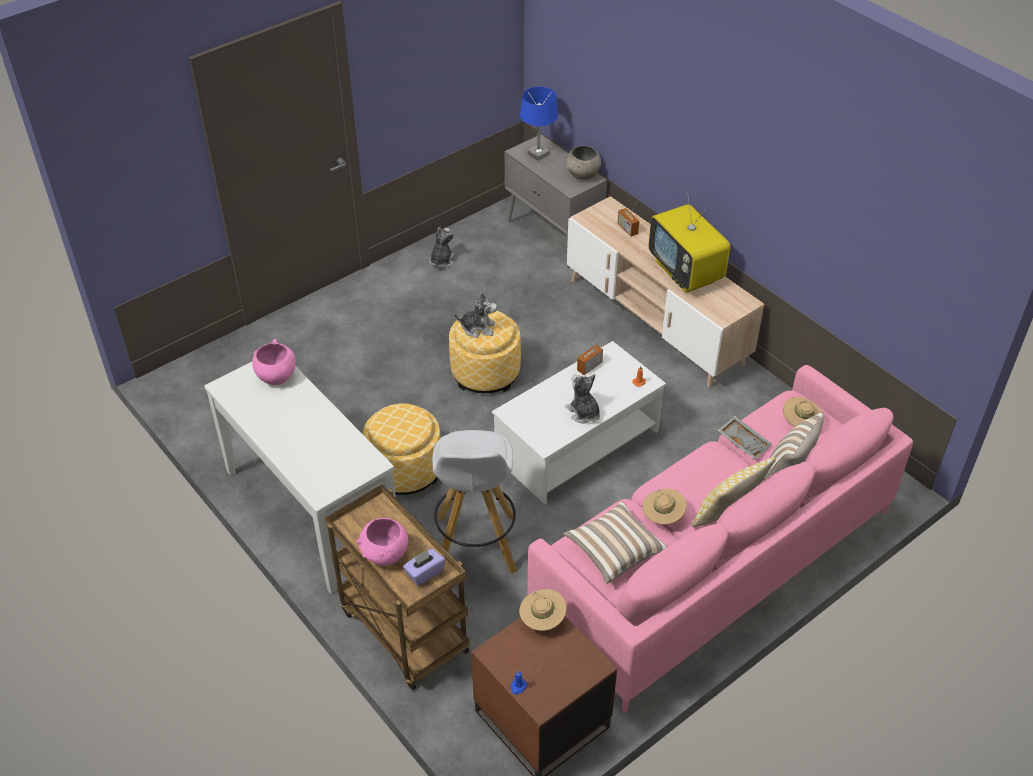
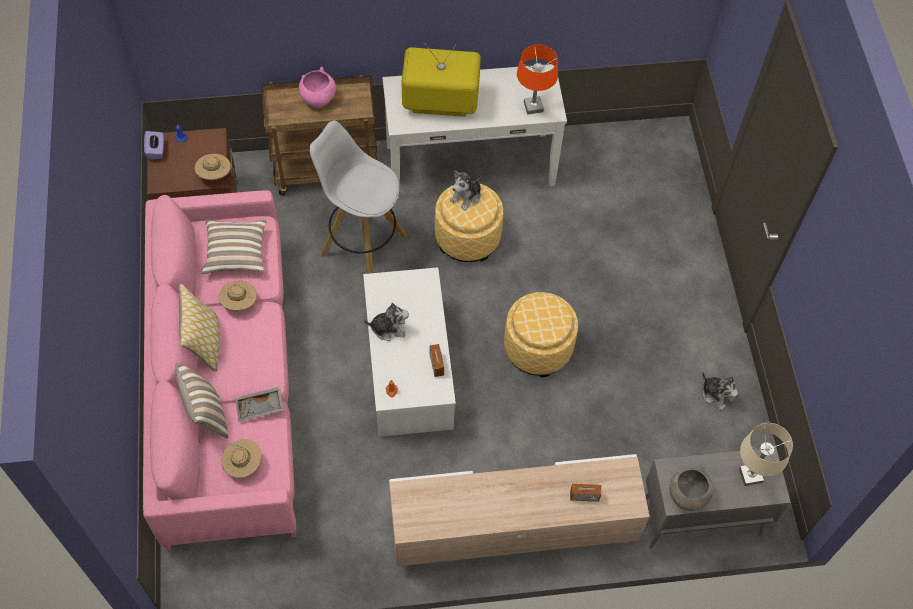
camera: 120 degrees right, 15 degrees up
(276, 377) = (533, 106): pink bowl -> orange table lamp
(424, 573) = (286, 112): purple tissue box -> purple tissue box (156, 150)
(478, 328) = (544, 311): plush toy -> plush toy (466, 196)
(538, 154) = (750, 475): blue table lamp -> beige table lamp
(686, 272) = (484, 505): television -> television (439, 102)

